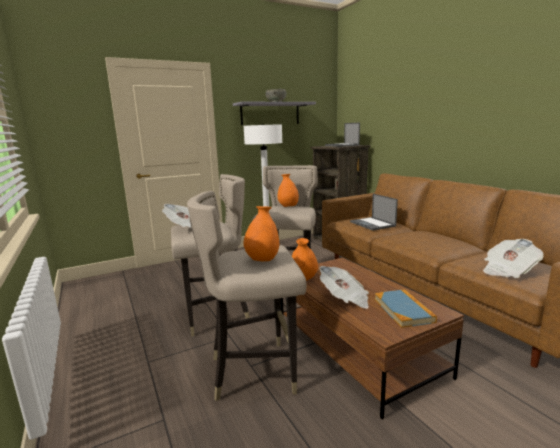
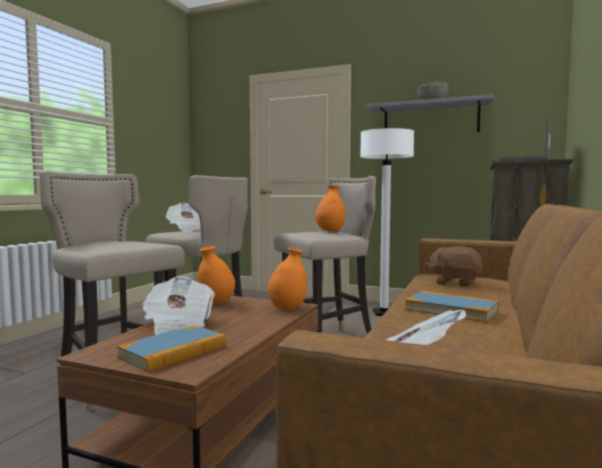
camera: 50 degrees right, 10 degrees down
(262, 260) = (109, 244): orange vase -> orange vase (287, 308)
(373, 224) = (455, 283): laptop -> brown plush toy
(424, 239) = (451, 310): none -> book

